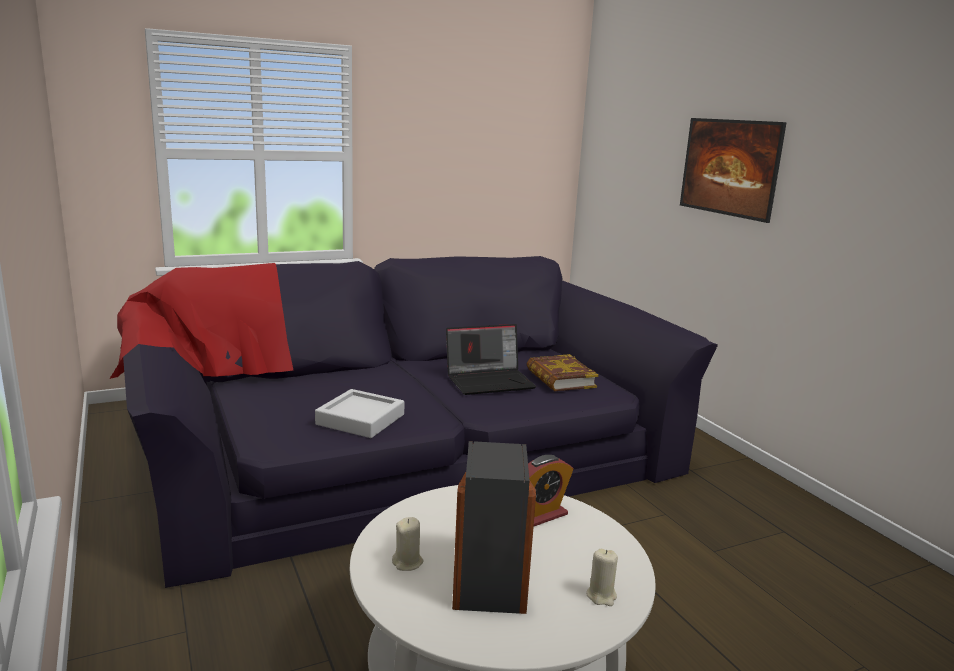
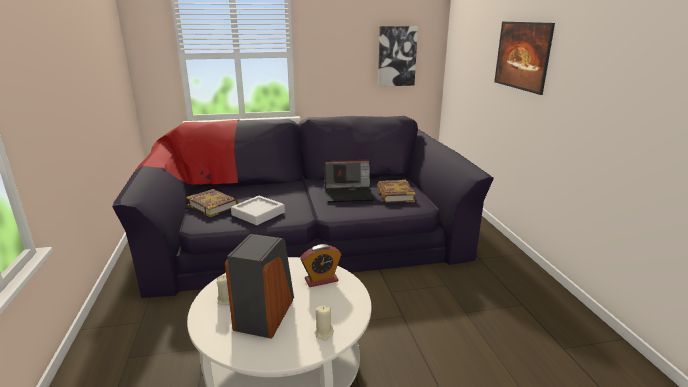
camera: 15 degrees right, 5 degrees up
(271, 411) = (213, 206): none -> book
(511, 165) = (396, 56): none -> picture

